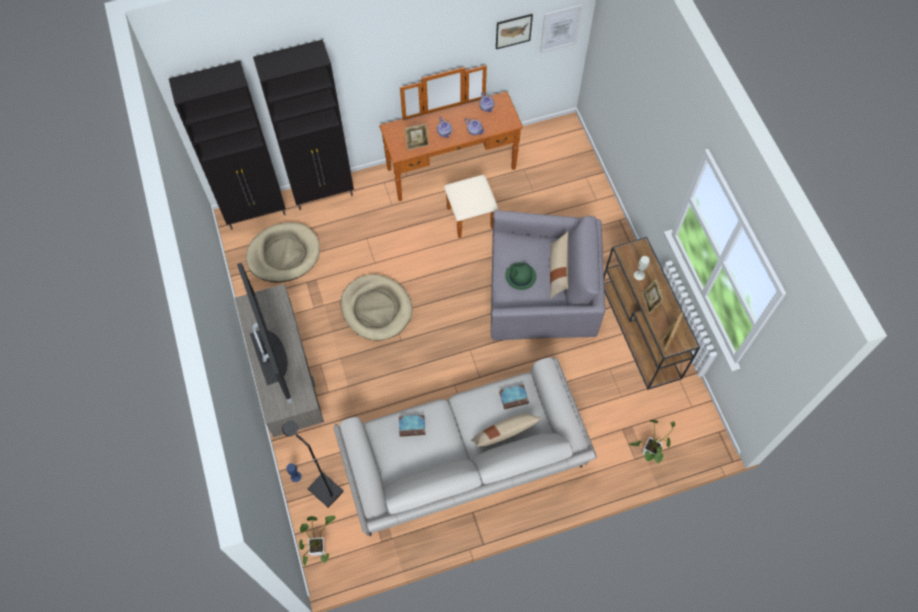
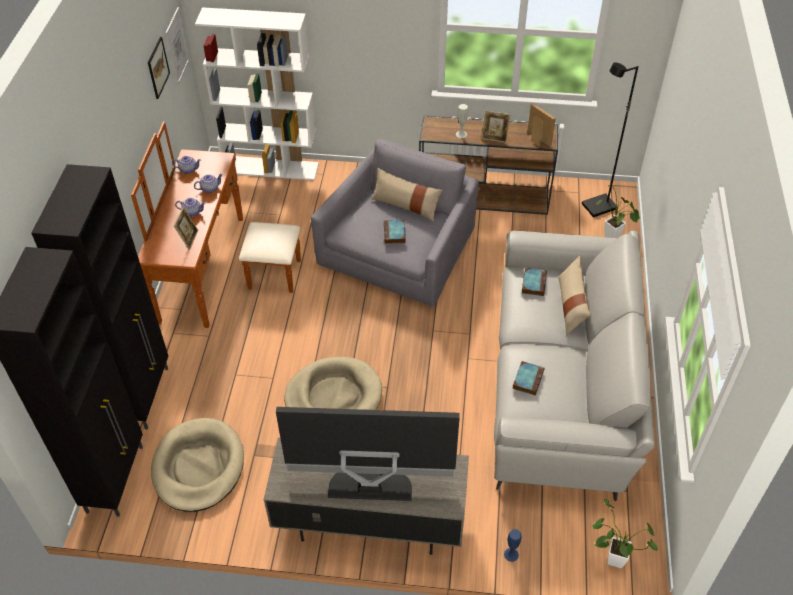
camera: 65 degrees left, 15 degrees down
(324, 490) = (542, 529): black floor lamp -> black floor lamp (599, 207)
(520, 276) = (394, 234): green hat -> book
(581, 161) = (271, 168): none -> white bookcase

